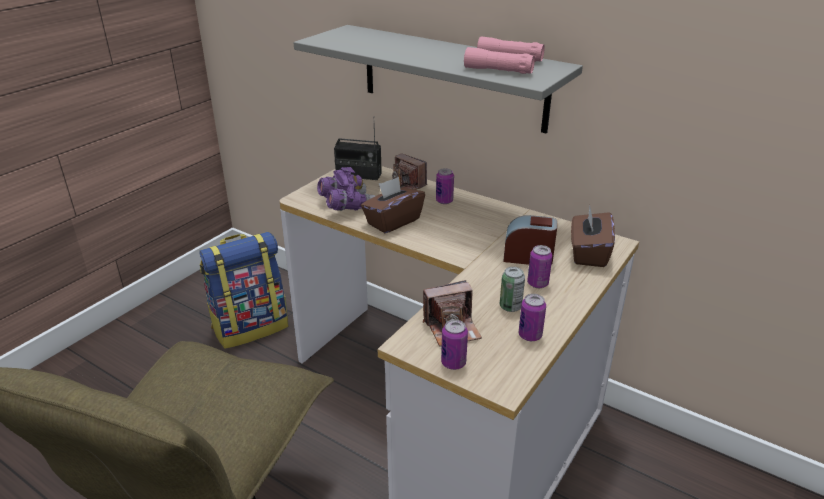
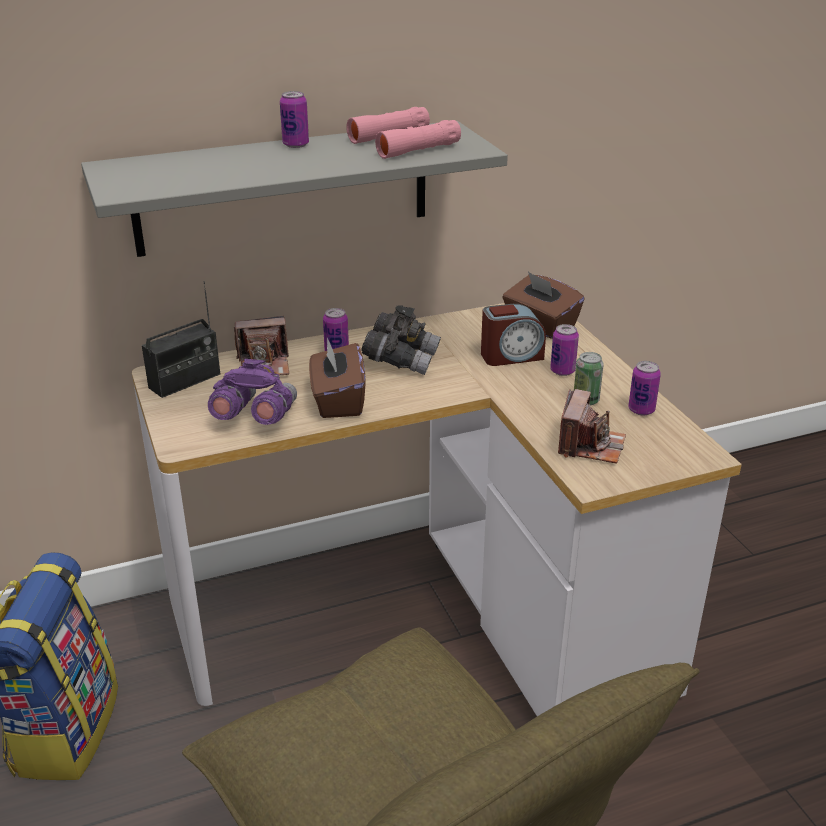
camera: 55 degrees left, 0 degrees up
(453, 363) = (647, 467): can -> can (295, 144)
(466, 222) = (401, 360): none -> grey binoculars
(528, 257) = (511, 356): alarm clock -> alarm clock turned 150 degrees counterclockwise

